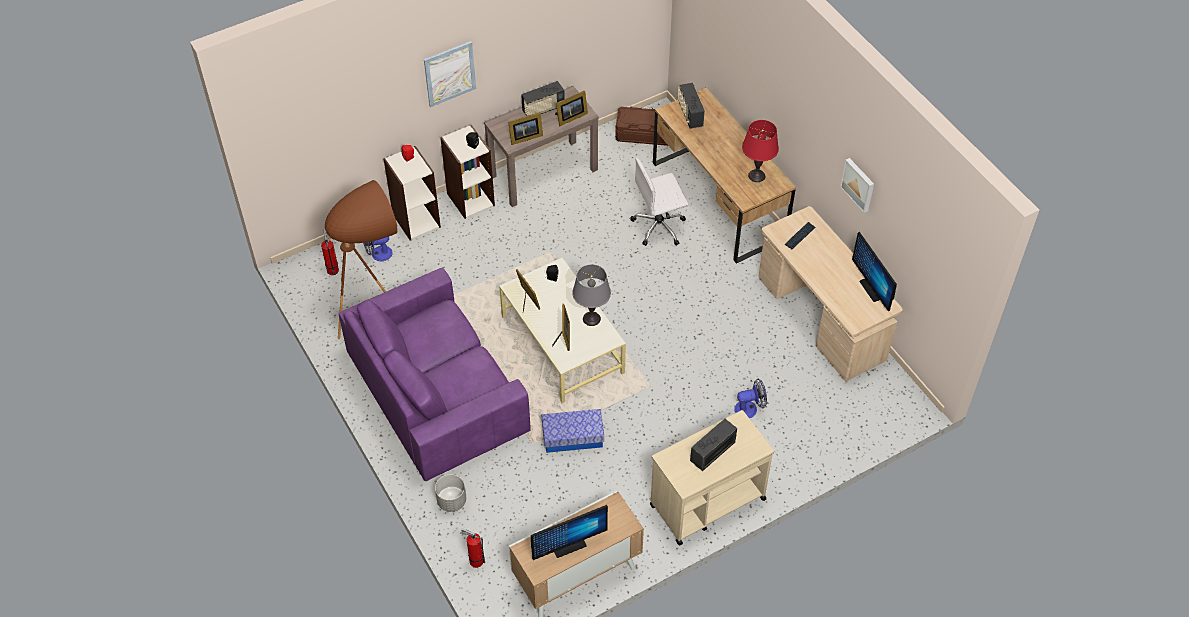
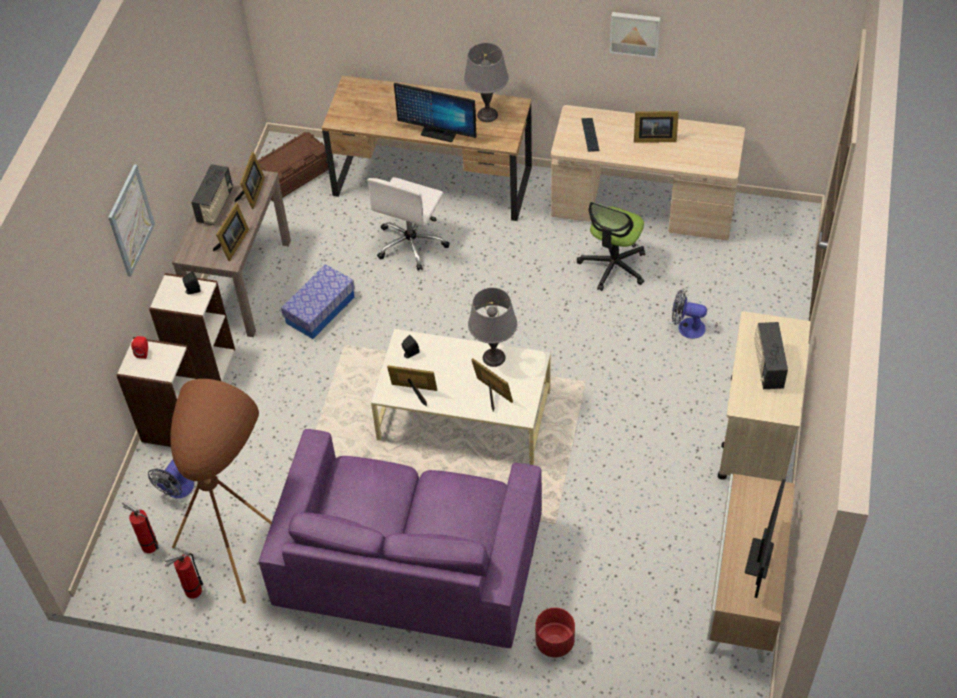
camera: 45 degrees left, 0 degrees up
(451, 501) = (554, 642): grey planter -> red planter
(474, 561) = (645, 672): fire extinguisher -> fire extinguisher (191, 592)
(573, 437) = (580, 484): storage box -> storage box (320, 310)
(690, 114) = (359, 108): radio -> none
(750, 408) = (686, 327): fan -> fan turned 105 degrees counterclockwise
(756, 176) = (487, 115): red table lamp -> grey table lamp
(756, 337) = (613, 266): none -> office chair
(836, 269) = (653, 138): none -> picture frame
(872, 289) = (701, 130): monitor -> monitor (438, 133)

